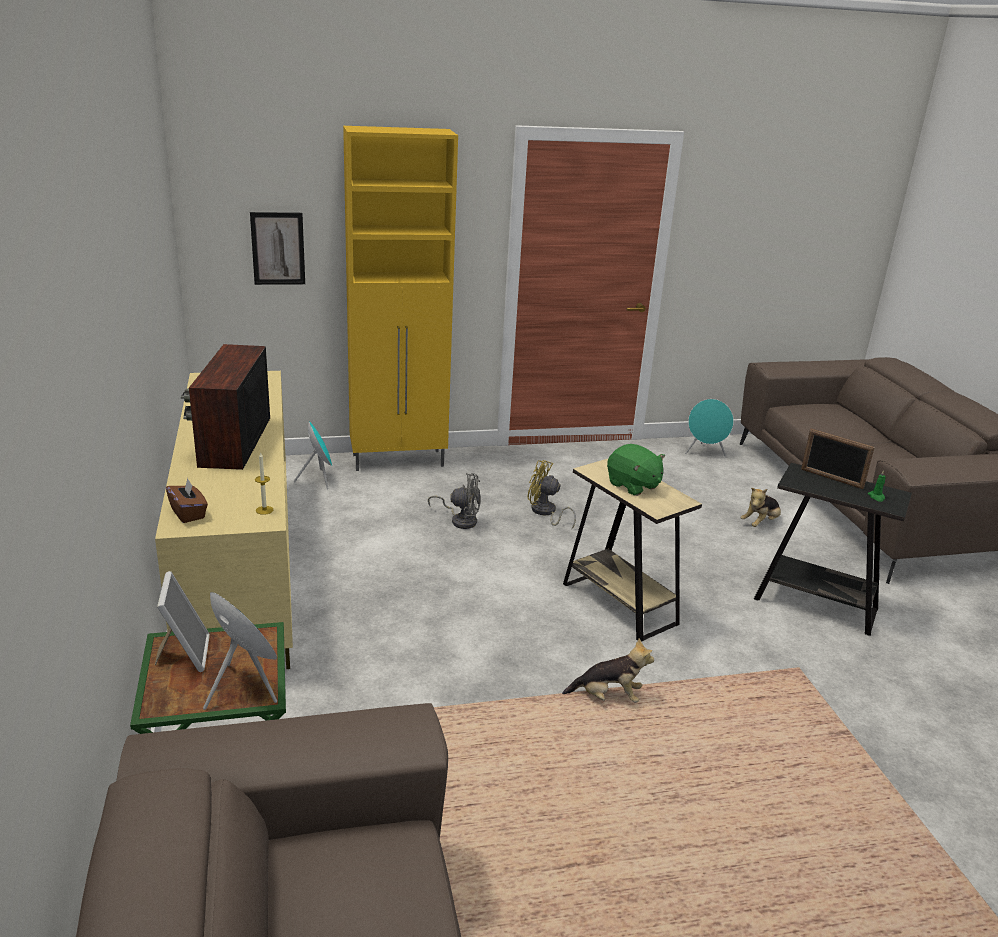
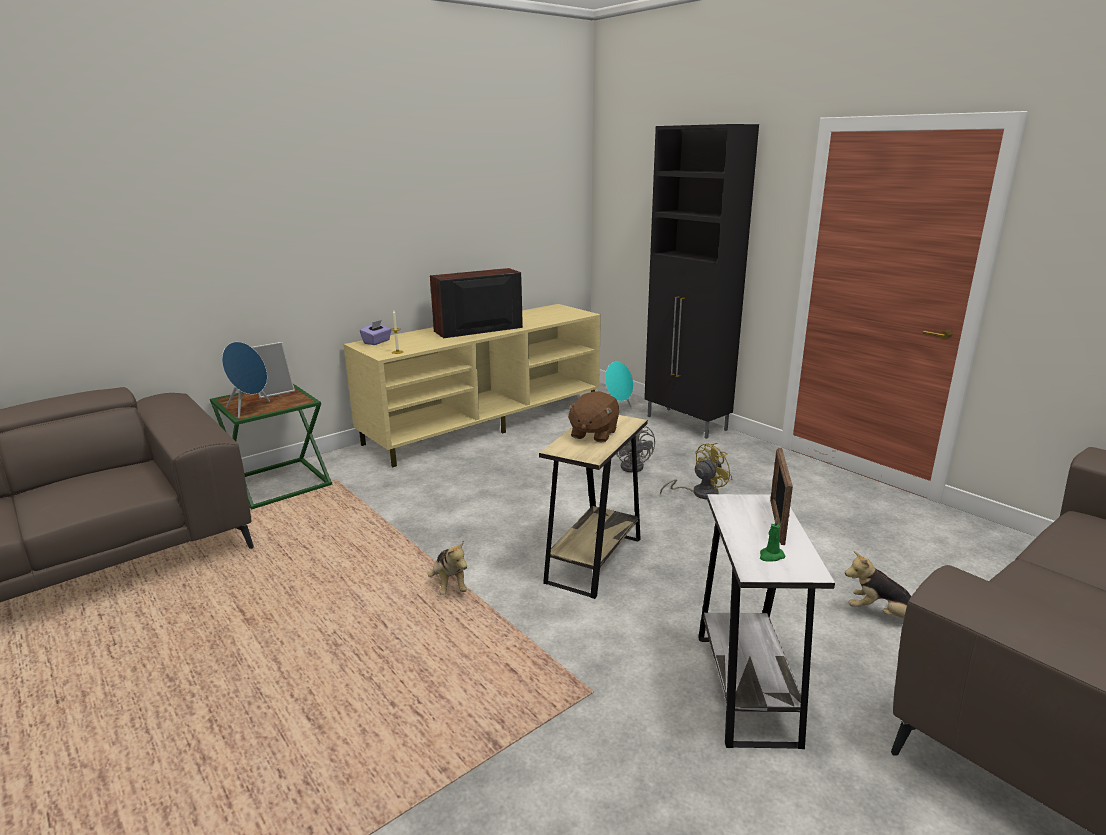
camera: 65 degrees right, 5 degrees down
(188, 513) = (377, 342): brown tissue box -> purple tissue box
(278, 248) = (640, 226): picture -> none
(399, 460) = (687, 423): yellow cabinet -> black cabinet
(545, 513) = (699, 493): yellow fan -> yellow fan turned 60 degrees clockwise
(633, 485) = (593, 434): green plush toy -> brown plush toy
(705, 453) = (989, 545): turquoise speaker -> none
(815, 604) = (746, 688): black side table -> white side table

